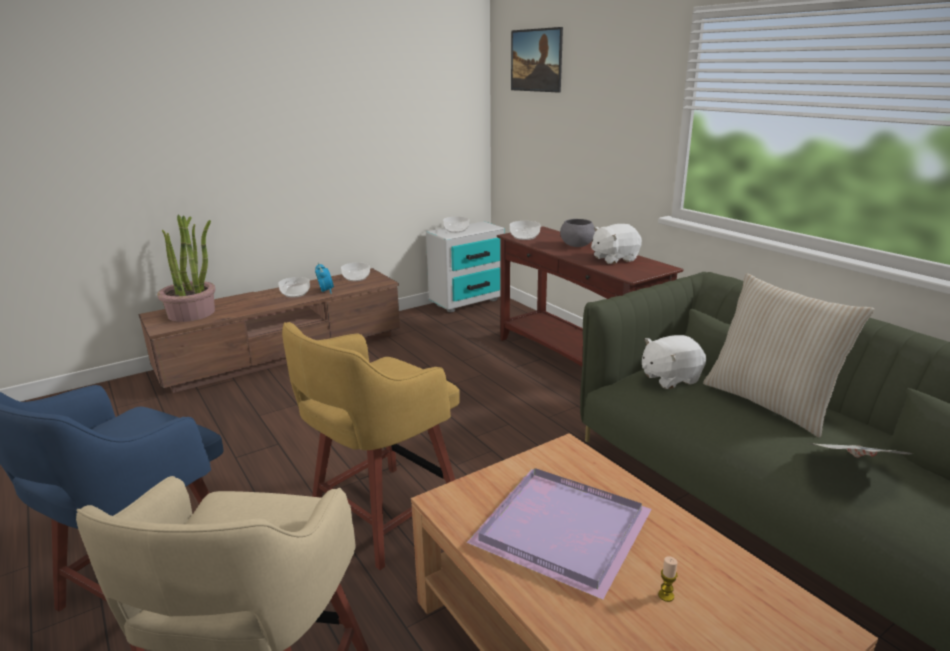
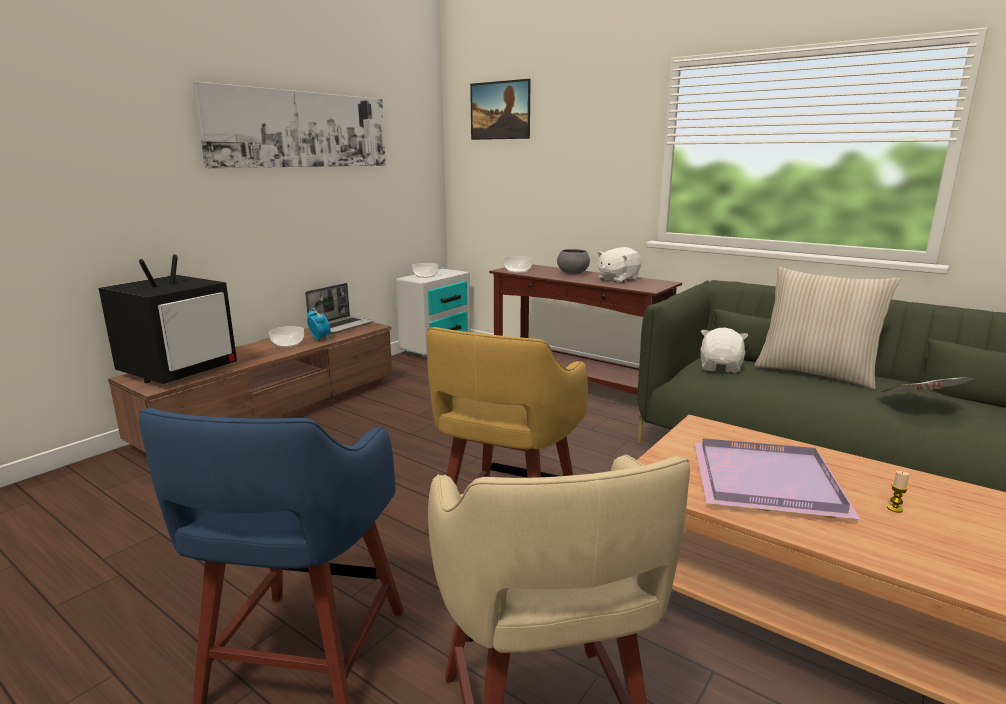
camera: 20 degrees left, 5 degrees down
(192, 313) = (180, 371): potted plant -> television
(323, 90) = (301, 129): none -> picture
(356, 278) = (341, 326): bowl -> laptop
(669, 378) = (721, 367): white plush toy -> white plush toy turned 150 degrees clockwise

